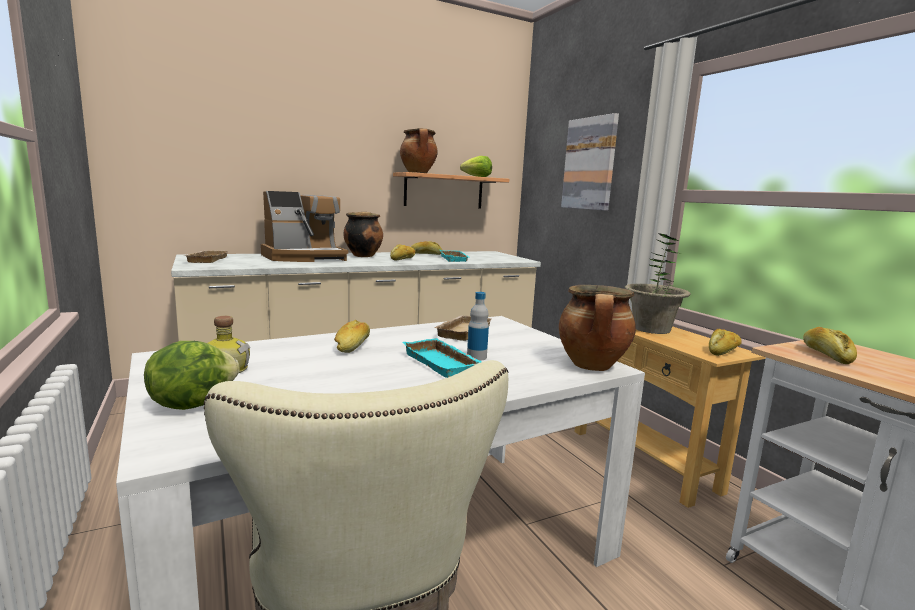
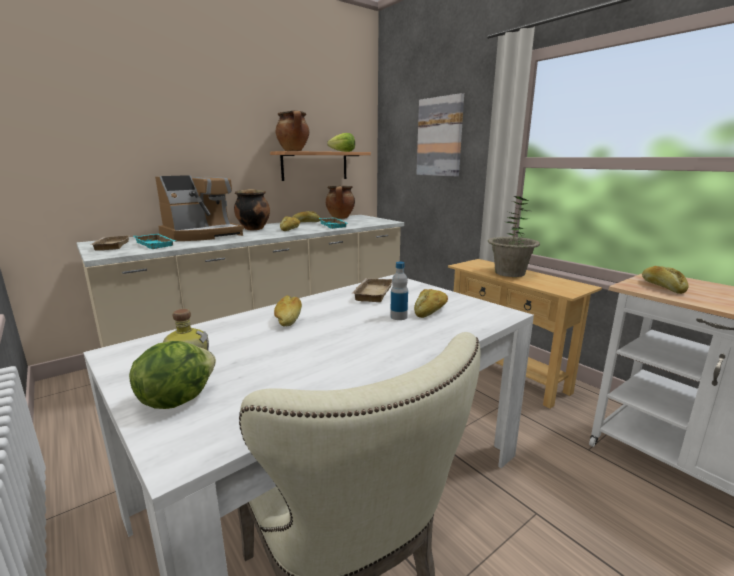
camera: 10 degrees left, 5 degrees up
(443, 363) = (375, 326): turquoise tray -> turquoise tray (157, 244)
(593, 366) = (493, 314): cooking pot -> cooking pot (340, 218)
(723, 351) = (571, 287): bread -> bread (431, 311)

